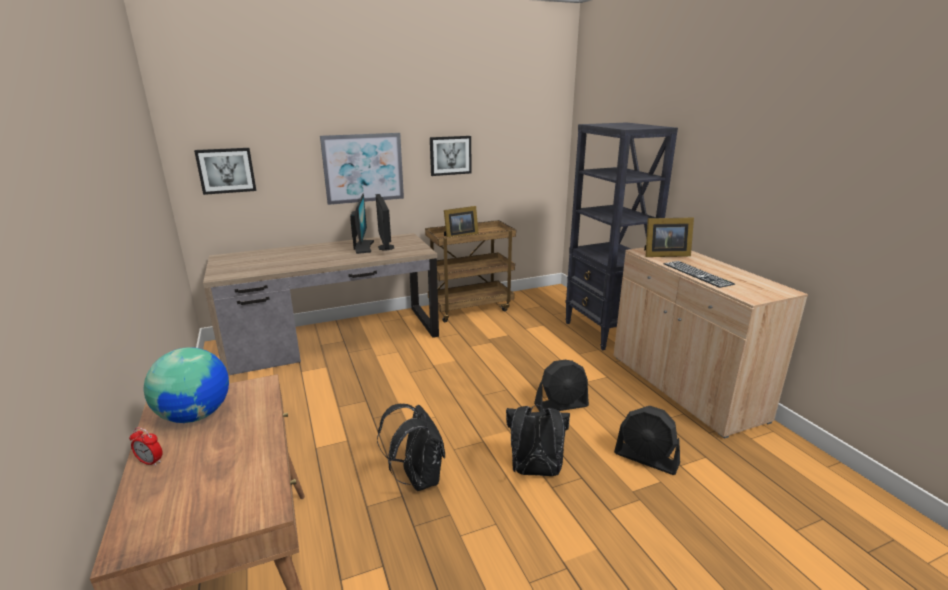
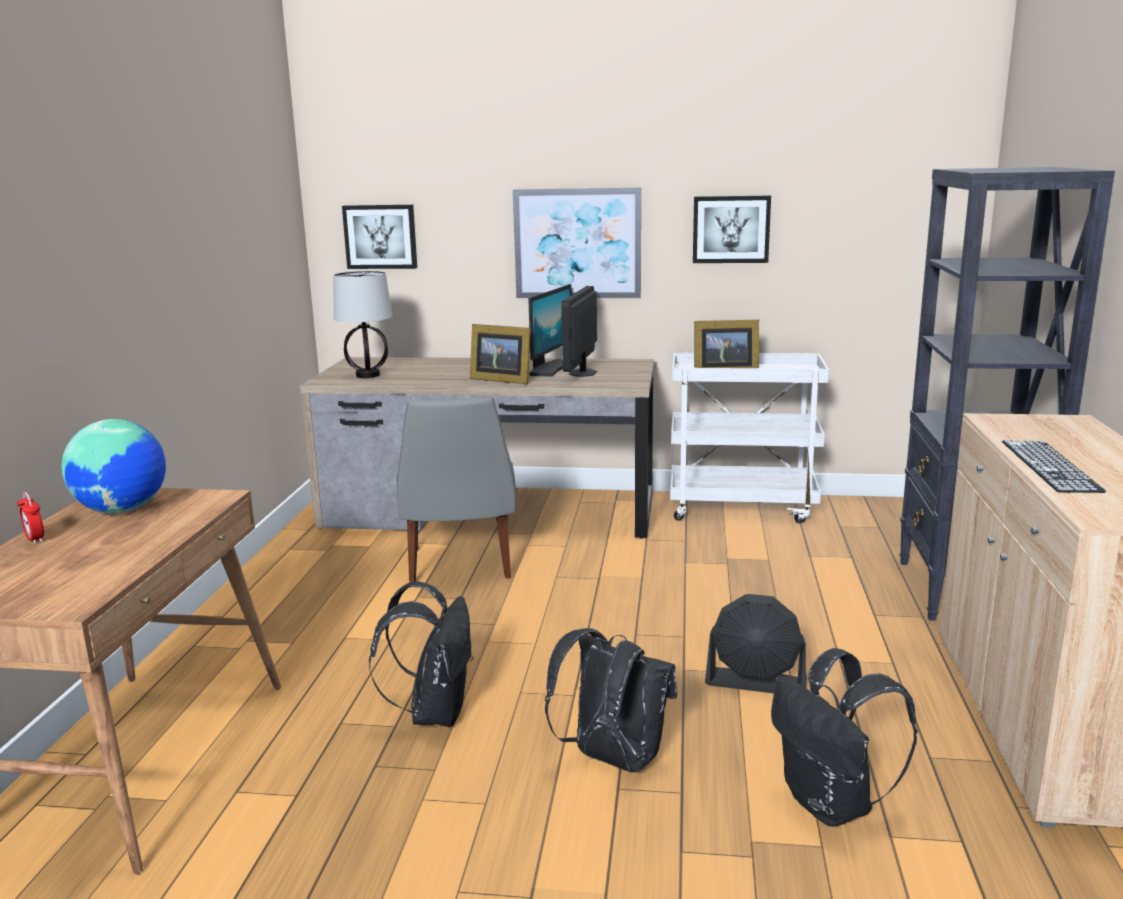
camera: 30 degrees right, 5 degrees down
(246, 267) = (368, 375): none -> table lamp
(347, 379) = (460, 565): none -> grey chair
(470, 308) = (742, 508): brown cart -> white cart
(646, 459) = (832, 805): black fan -> black backpack
(664, 255) = (1032, 429): picture frame -> picture frame (500, 379)

